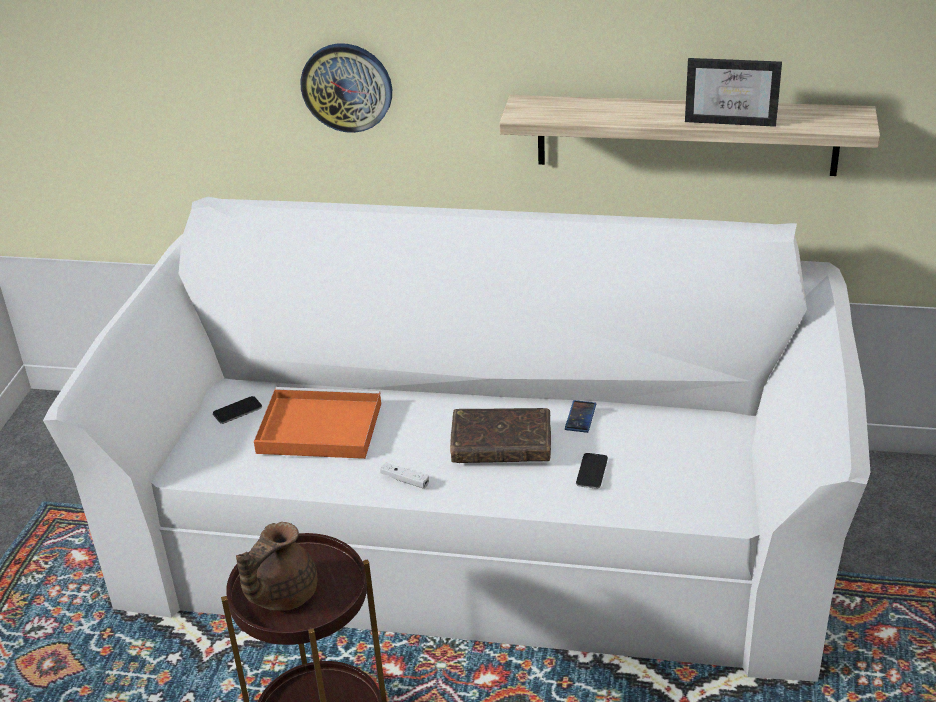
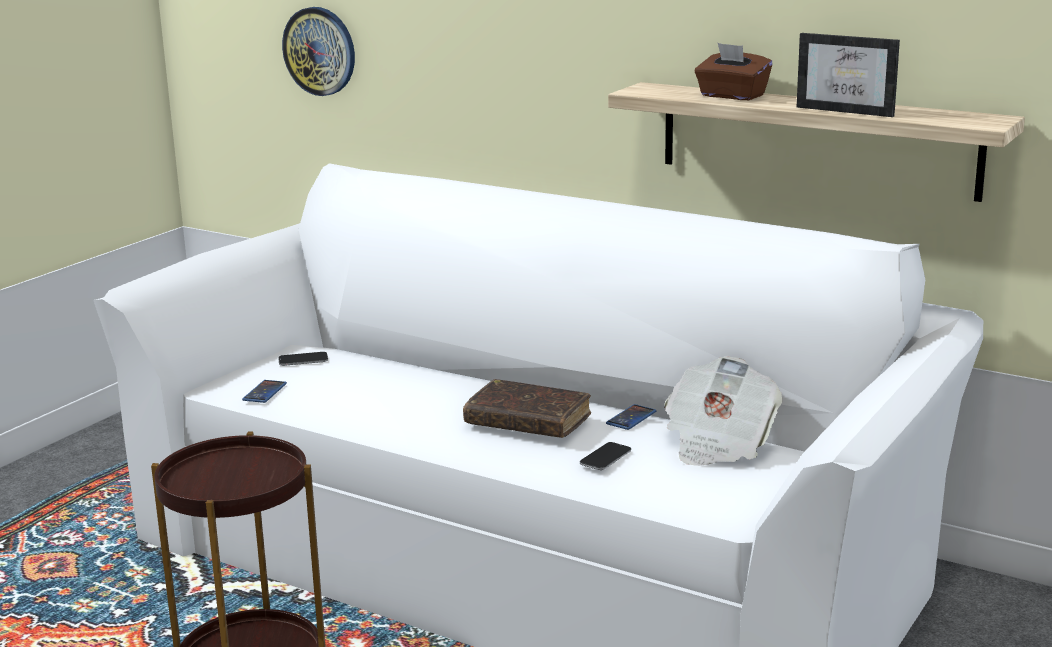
camera: 20 degrees right, 15 degrees down
(233, 463) = (264, 392): none -> phone
(281, 594) = (213, 477): brown teapot -> none
(317, 428) = (362, 381): orange tray -> none
(347, 87) = (491, 66): wall clock -> wall clock (320, 51)
(405, 480) = (410, 429): white game controller -> none
(613, 109) = (732, 96): none -> brown tissue box
(667, 429) = (718, 442): none -> newspaper

